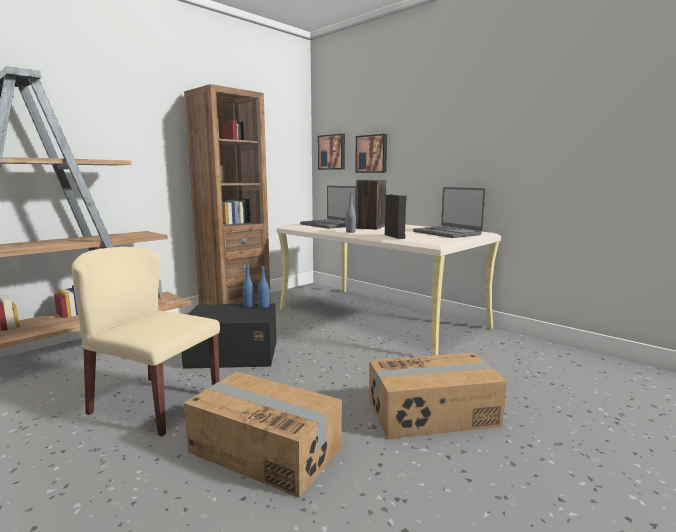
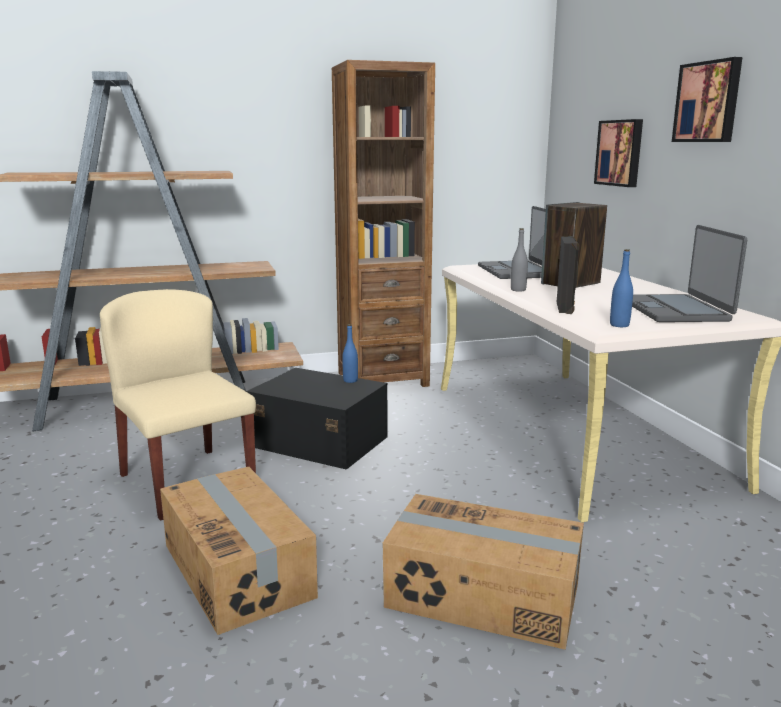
camera: 30 degrees right, 5 degrees up
(264, 306) = (367, 385): blue bottle -> blue bottle (619, 325)
(332, 152) = (571, 146): picture -> picture (708, 102)

